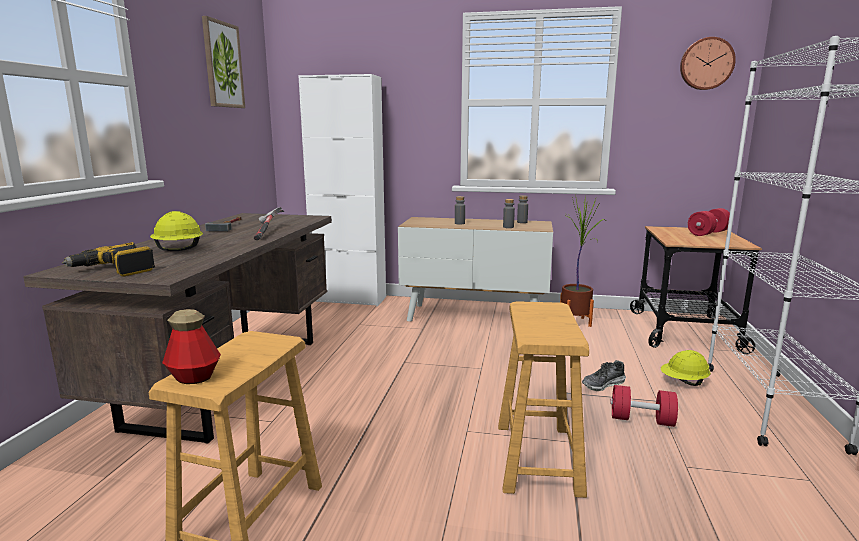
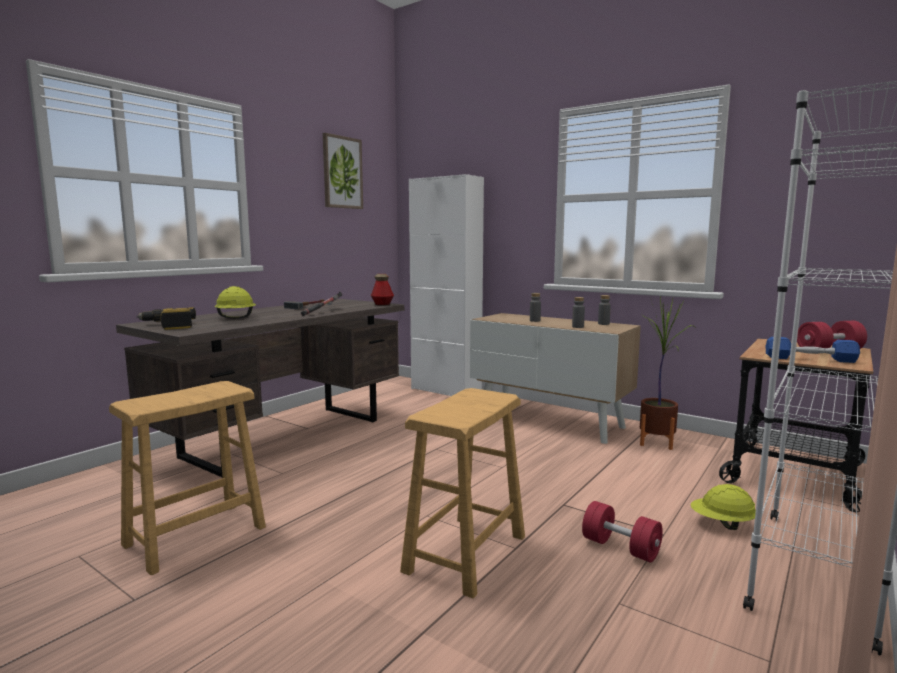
camera: 25 degrees right, 5 degrees down
(194, 377) = (141, 402): bottle -> bottle (382, 304)
(603, 384) = (617, 506): shoe -> none
(706, 64) = (841, 141): wall clock -> none
(711, 242) = (810, 359): none -> blue dumbbell

